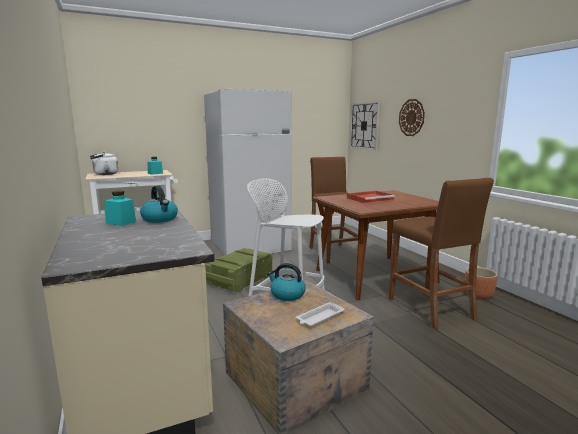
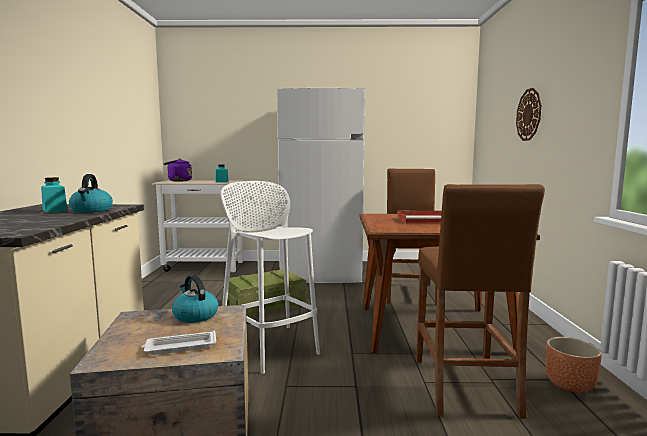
camera: 25 degrees right, 5 degrees down
(104, 174) = (178, 181): white kettle -> purple kettle
(364, 126) = (486, 132): wall clock -> none

